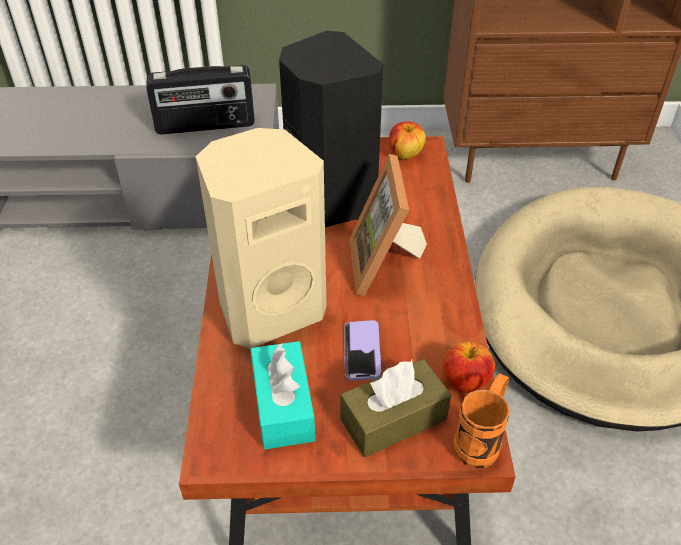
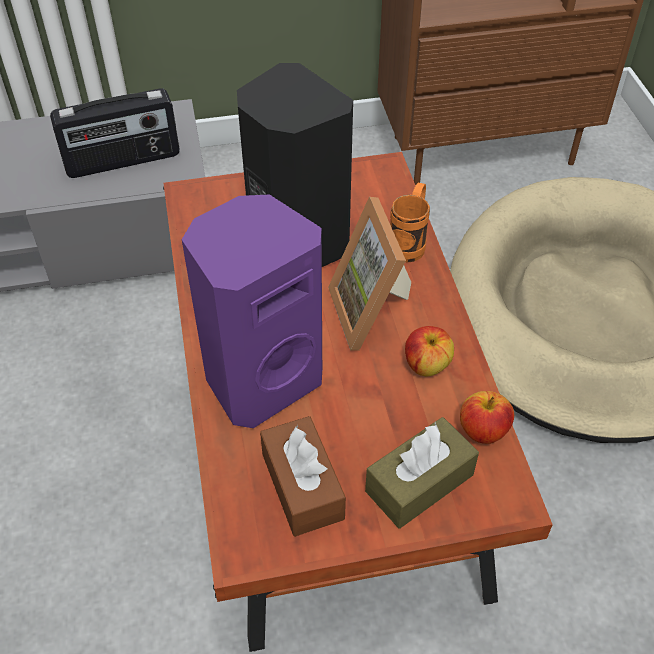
camera: 10 degrees left, 5 degrees up
(269, 309) = (261, 379): beige speaker -> purple speaker
(283, 406) = (302, 486): turquoise tissue box -> brown tissue box
(362, 351) = (370, 413): phone -> none
(405, 154) = (365, 178): apple -> apple (426, 365)
(481, 440) = (512, 491): orange mug -> orange mug (410, 243)

